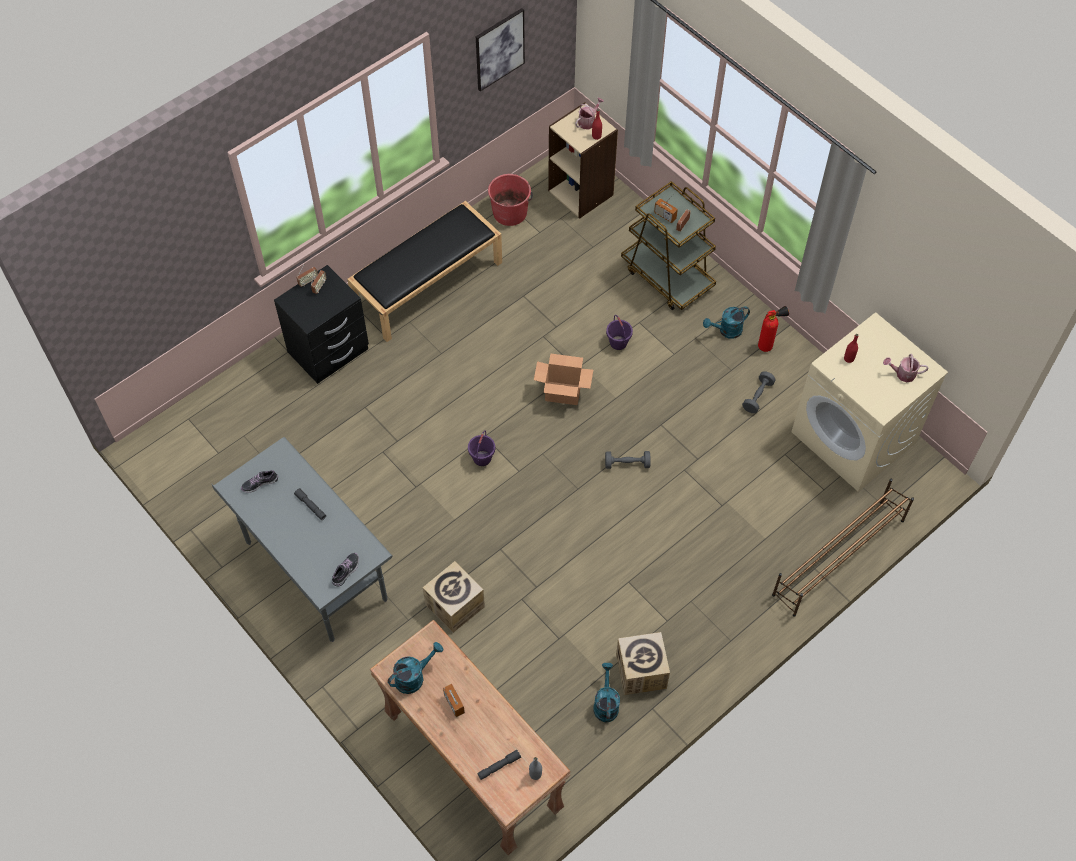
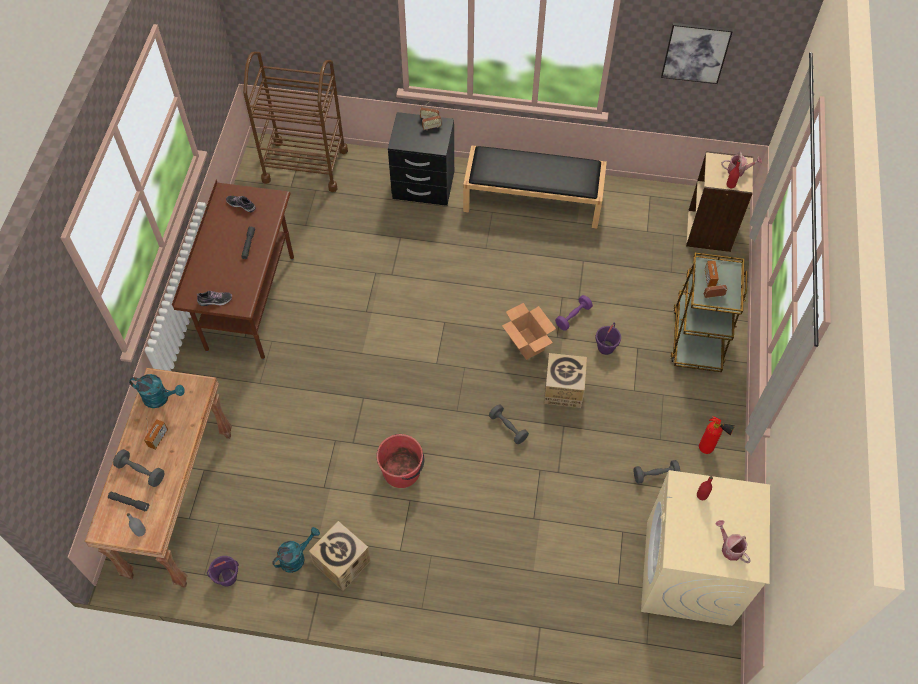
camera: 50 degrees right, 0 degrees up
(206, 424) = (305, 165): none -> brown cart
(316, 572) = (250, 303): grey desk -> brown desk
(455, 606) = (294, 403): cardboard box -> cardboard box (563, 389)
(476, 738) = (141, 472): none -> grey dumbbell
(482, 458) = (425, 333): purple bucket -> purple bucket (227, 577)
(510, 212) = (644, 202): red bucket -> red bucket (402, 471)
(569, 343) = (573, 316): none -> purple dumbbell
(726, 331) = (691, 411): turquoise watering can -> none
(838, 557) = (566, 638): brown shoe rack -> none

